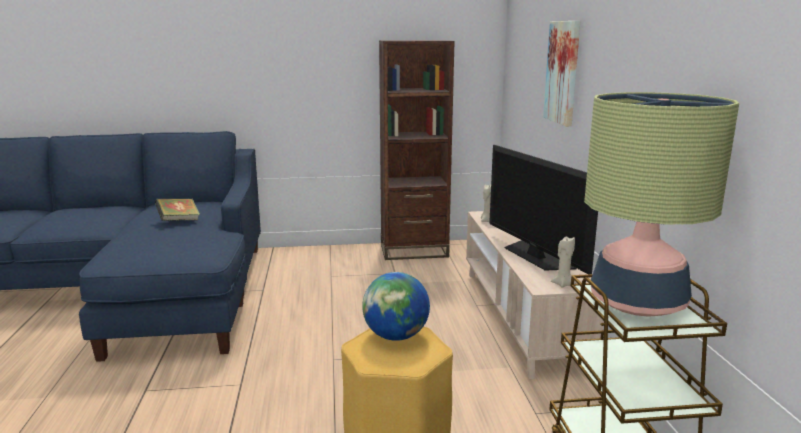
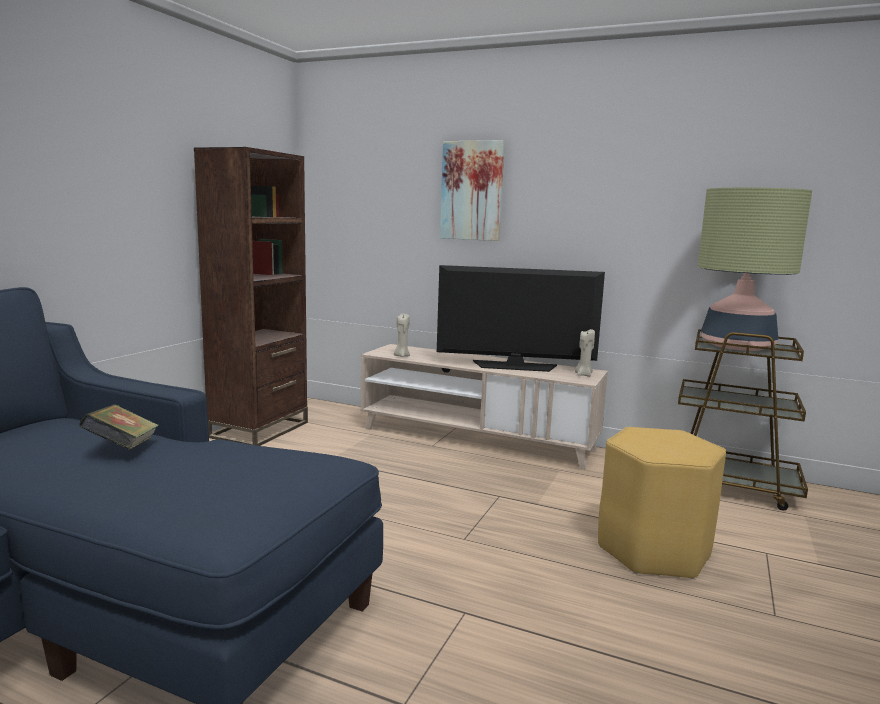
camera: 60 degrees left, 5 degrees down
(396, 336) = (645, 438): globe -> none

